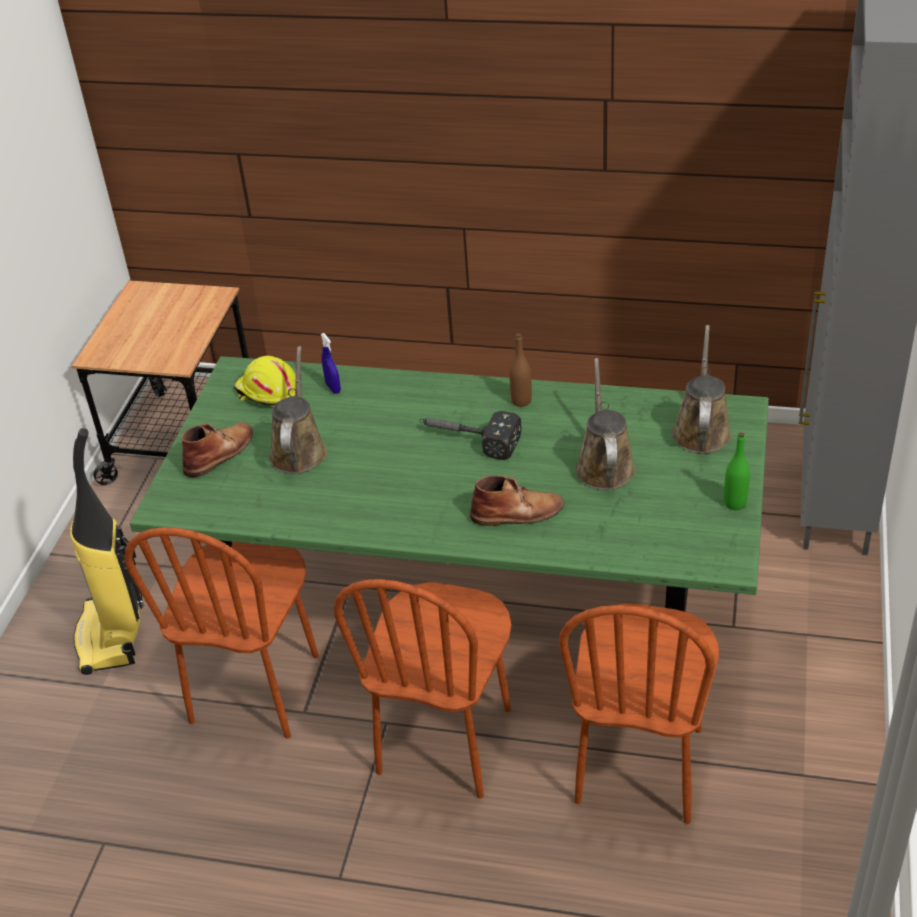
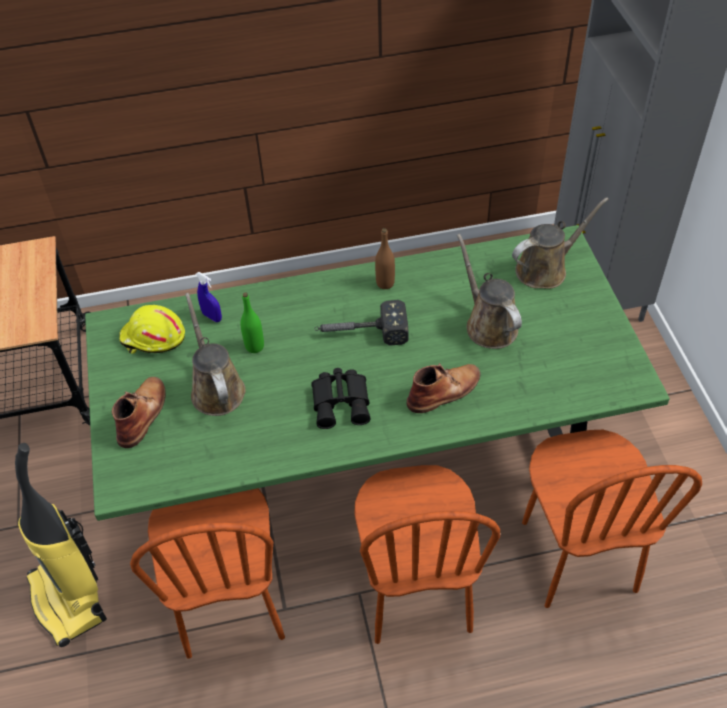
camera: 25 degrees left, 10 degrees up
(410, 494) = (342, 402): none -> black binoculars
(701, 430) = (545, 269): brown watering can -> brown watering can turned 75 degrees clockwise
(735, 503) = (610, 328): green bottle -> green bottle (254, 346)

